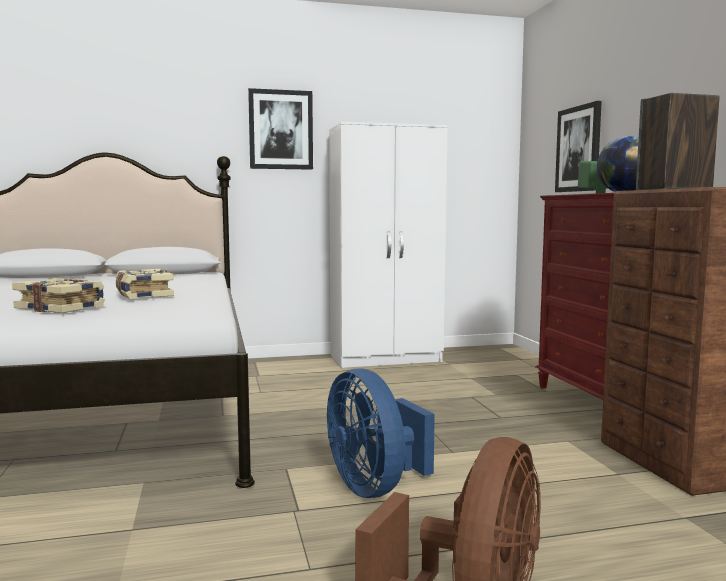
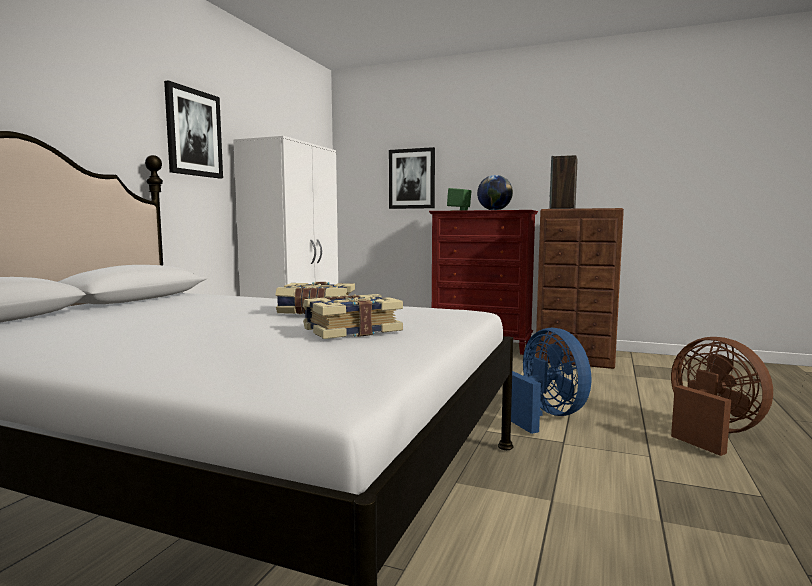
camera: 55 degrees left, 0 degrees up
(375, 487) = (545, 416): blue fan -> blue fan turned 120 degrees counterclockwise

